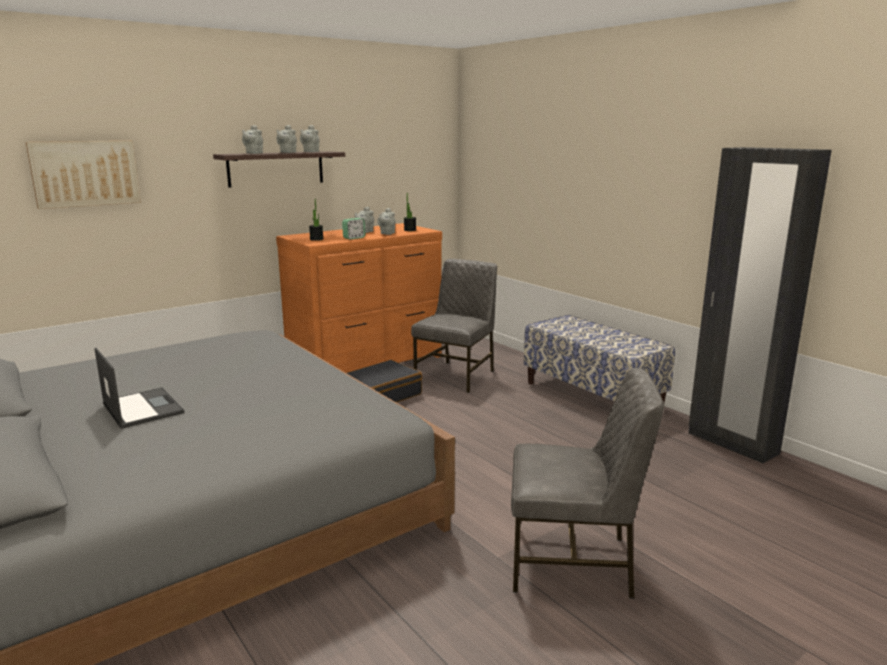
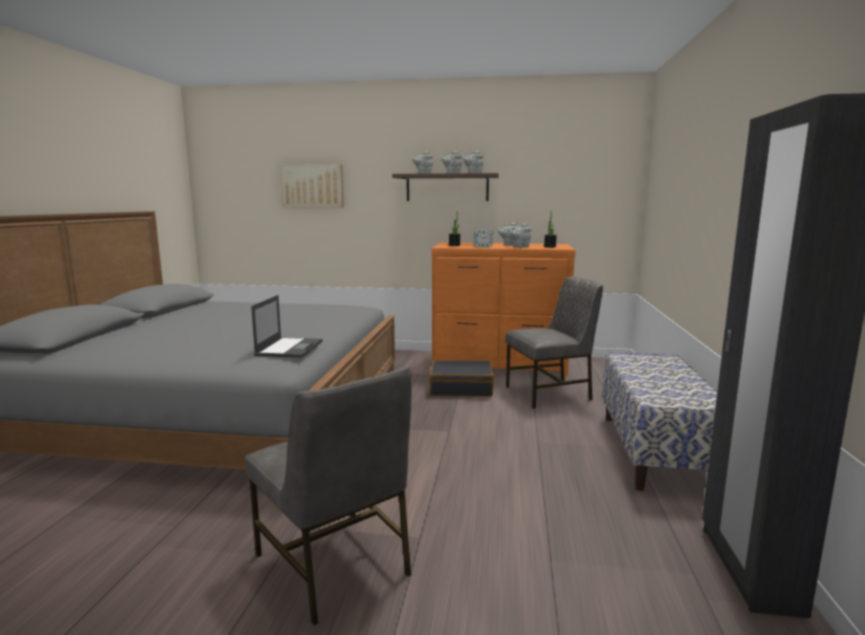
camera: 45 degrees right, 5 degrees down
(142, 408) = (195, 325): laptop -> laptop (290, 348)

